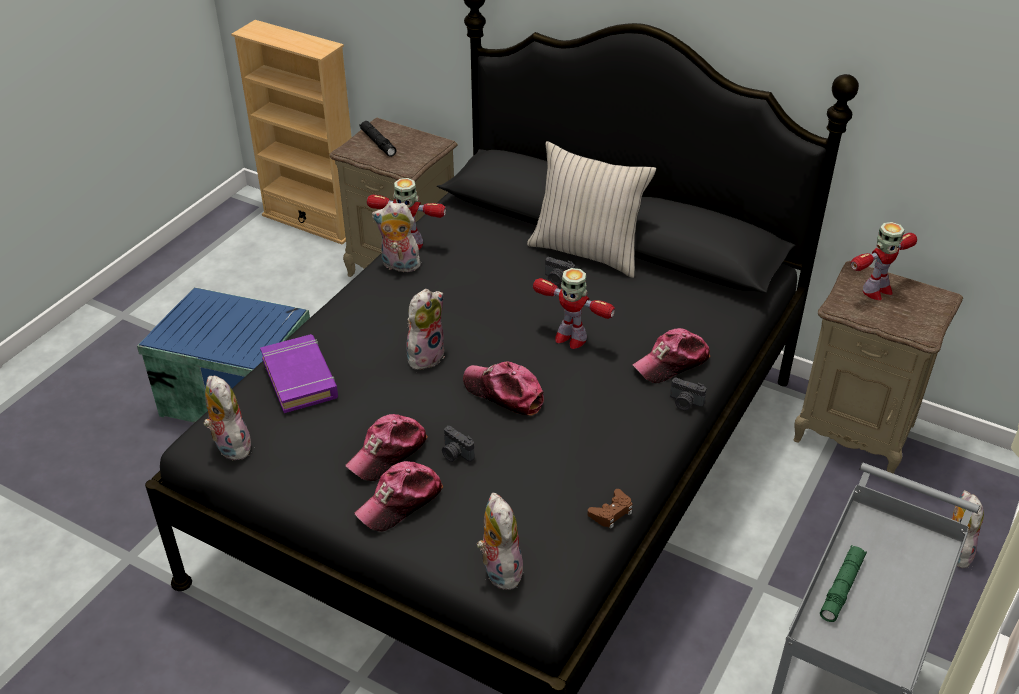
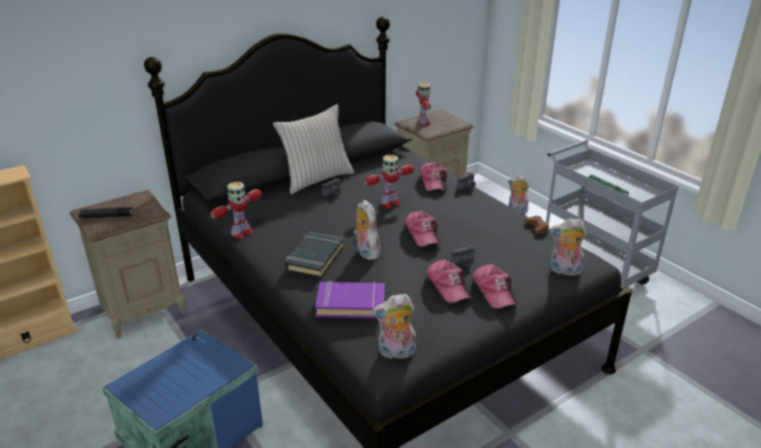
camera: 65 degrees left, 10 degrees down
(384, 319) = (314, 259): none -> black book
(399, 266) = (261, 242): plush toy -> none
(504, 393) = (423, 234): cap -> cap turned 75 degrees counterclockwise

